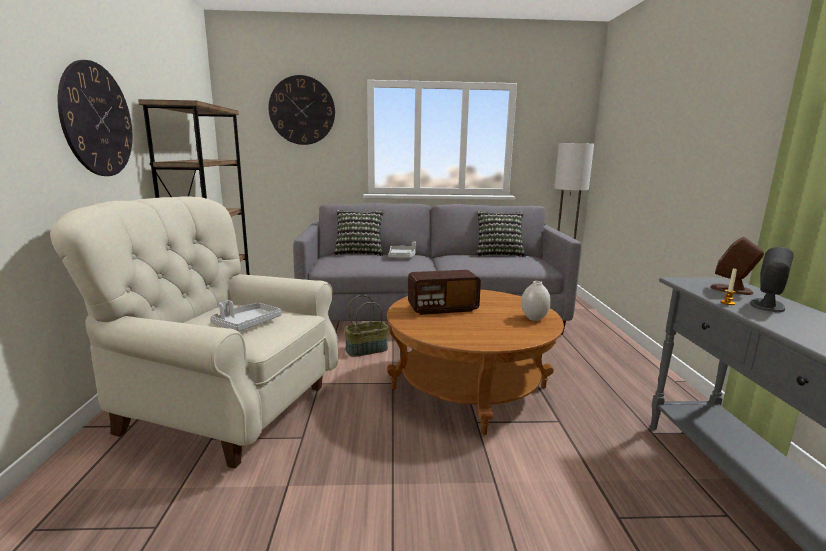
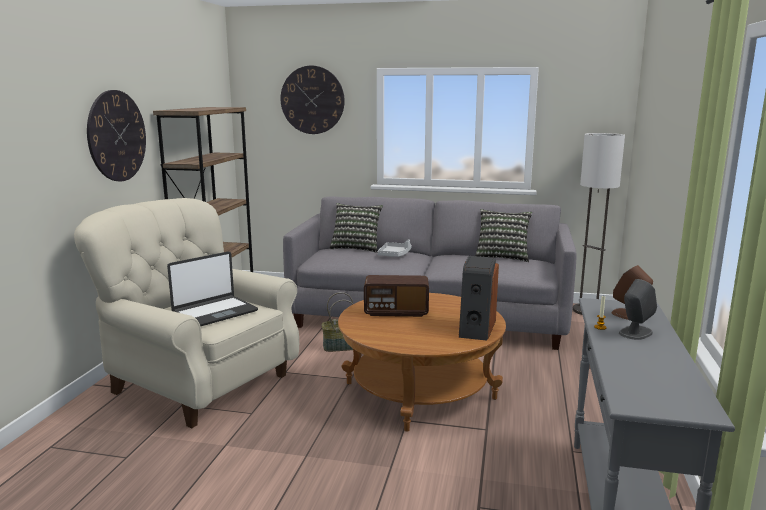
camera: 15 degrees right, 0 degrees up
(247, 324) = (214, 312): grey tray -> laptop
(534, 318) = (476, 328): white vase -> speaker

